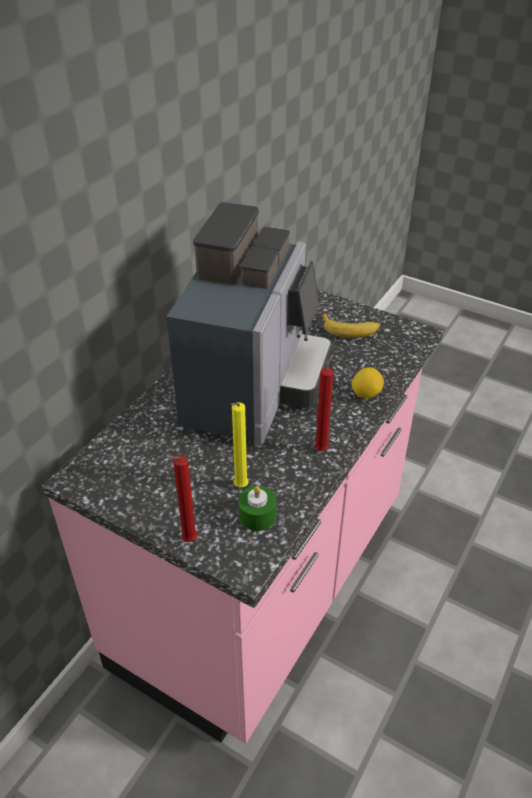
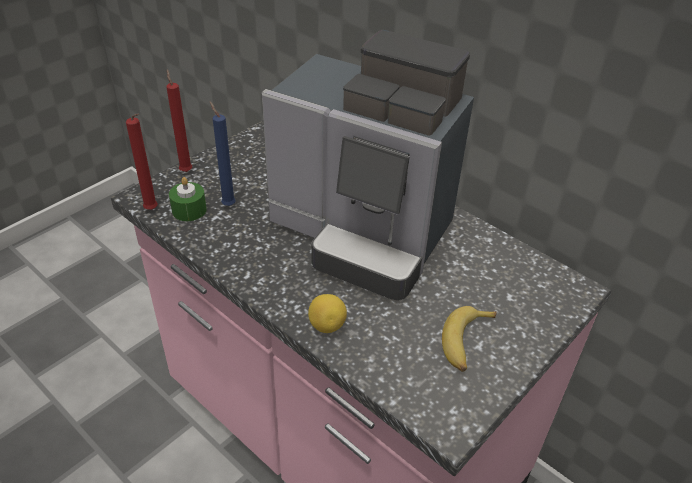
camera: 100 degrees right, 0 degrees up
(239, 487) = (227, 204): yellow candle -> blue candle
(322, 448) = (251, 267): red candle -> red candle (152, 210)

